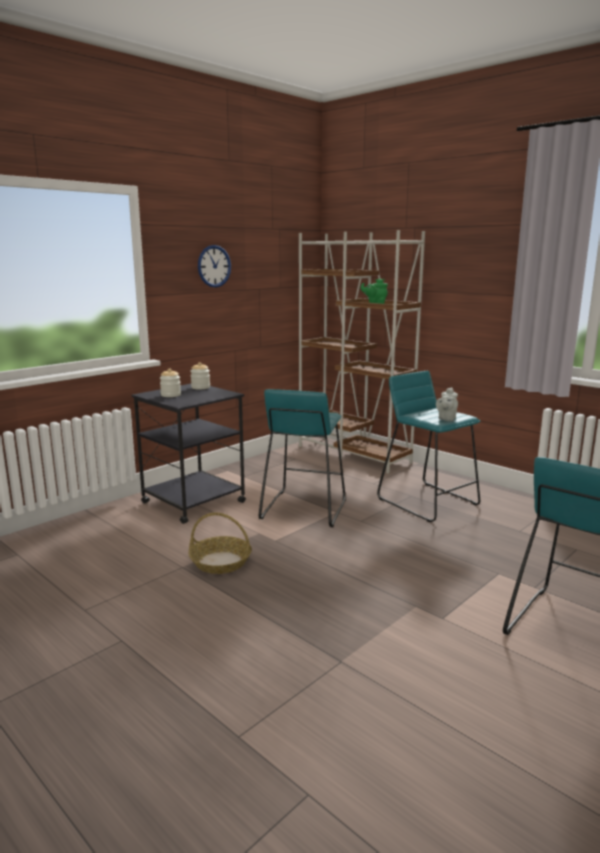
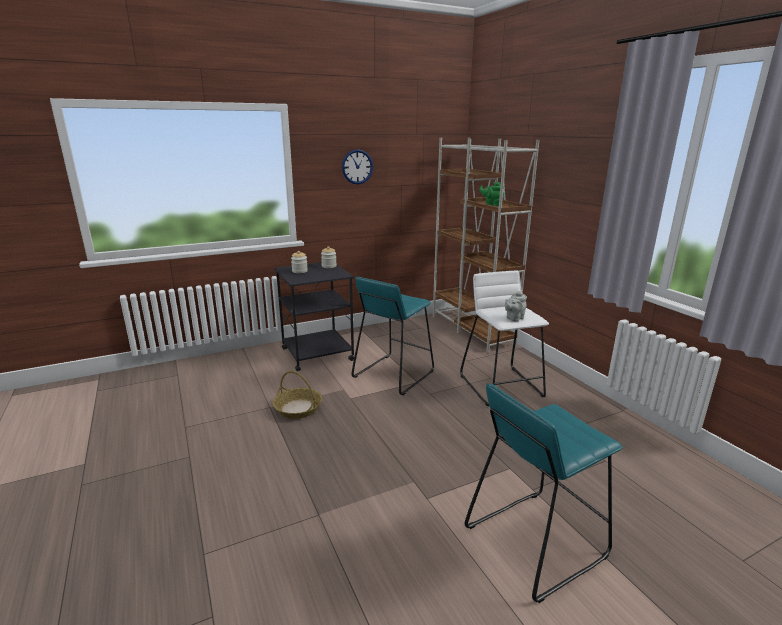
camera: 20 degrees right, 5 degrees up
(428, 501) = (501, 386): turquoise stool -> white stool

